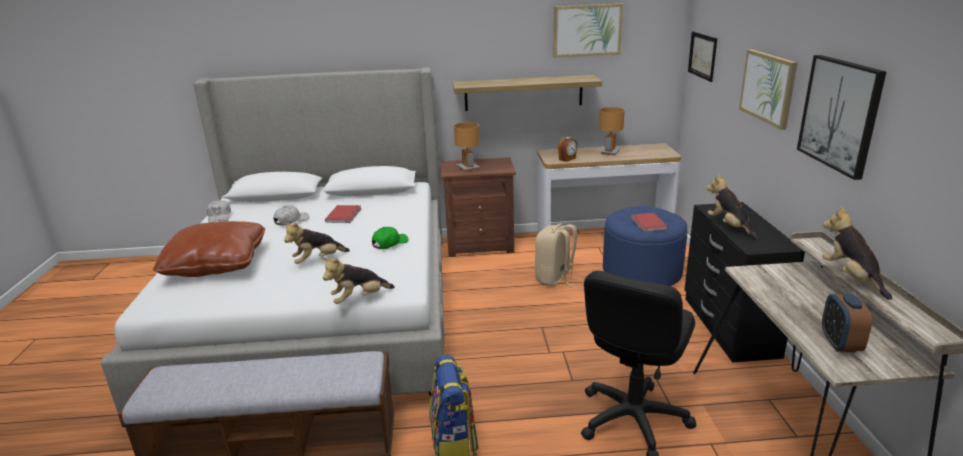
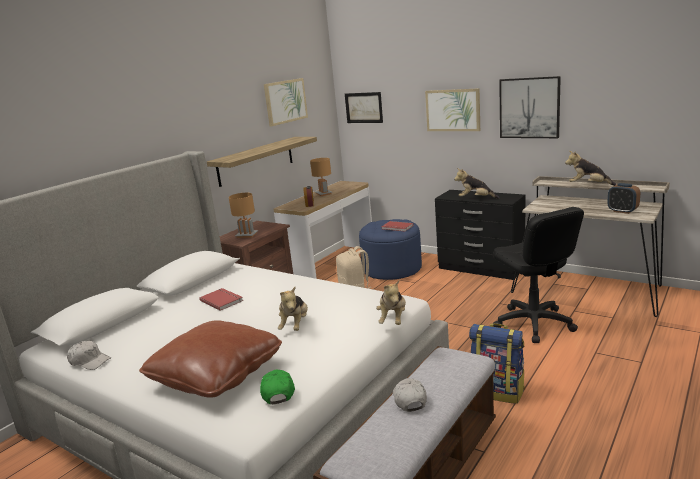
camera: 50 degrees left, 5 degrees down
(291, 221) = (185, 324): white cap -> white cap (409, 399)
(389, 243) = (315, 292): green cap -> green cap (278, 392)

